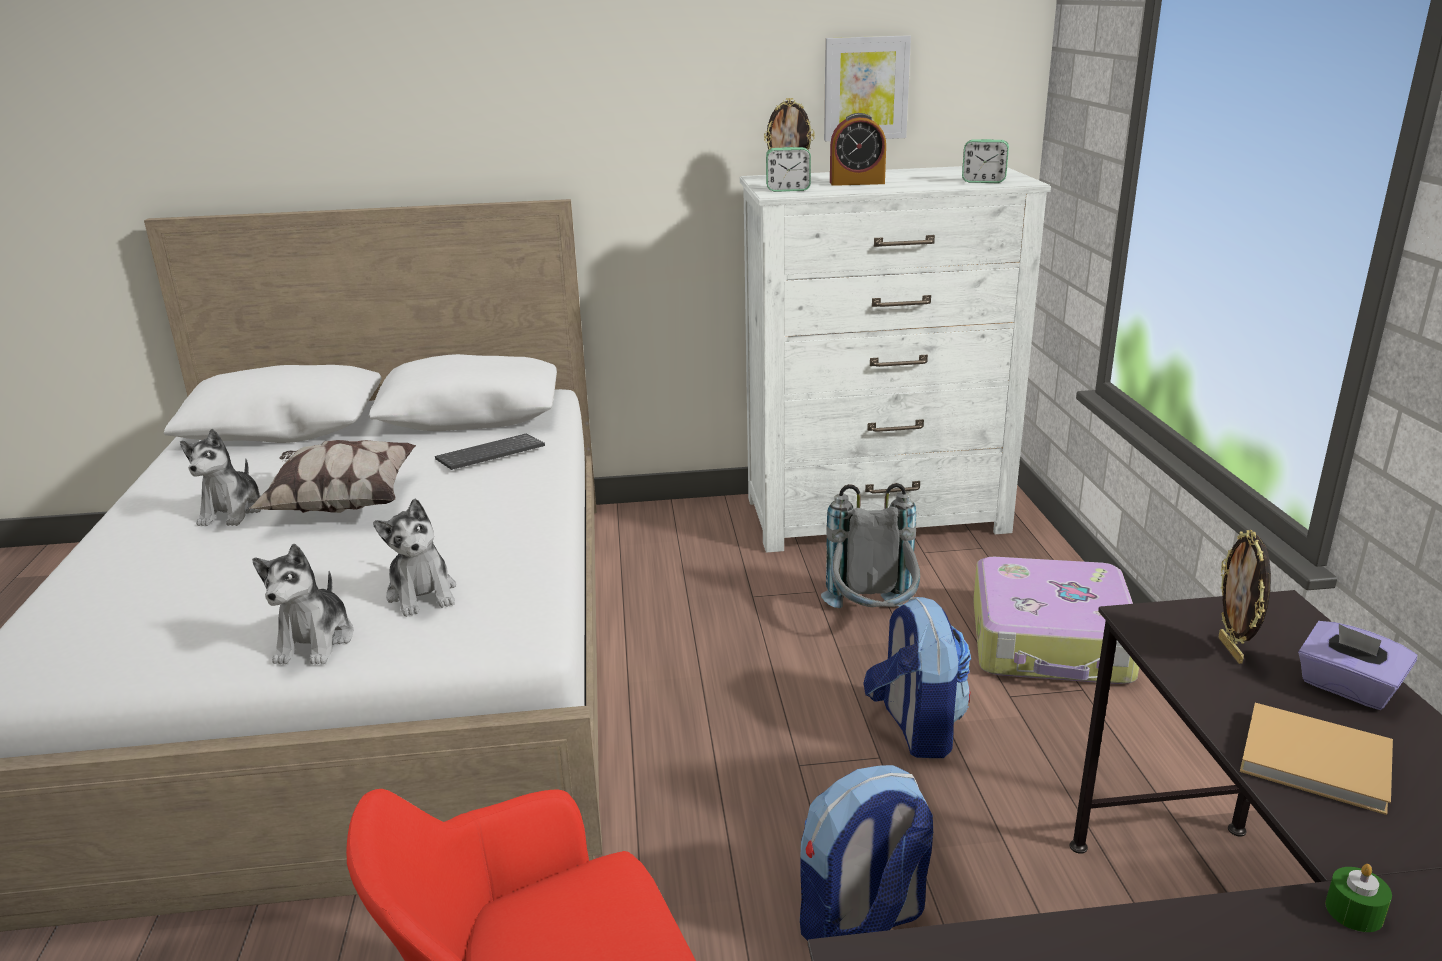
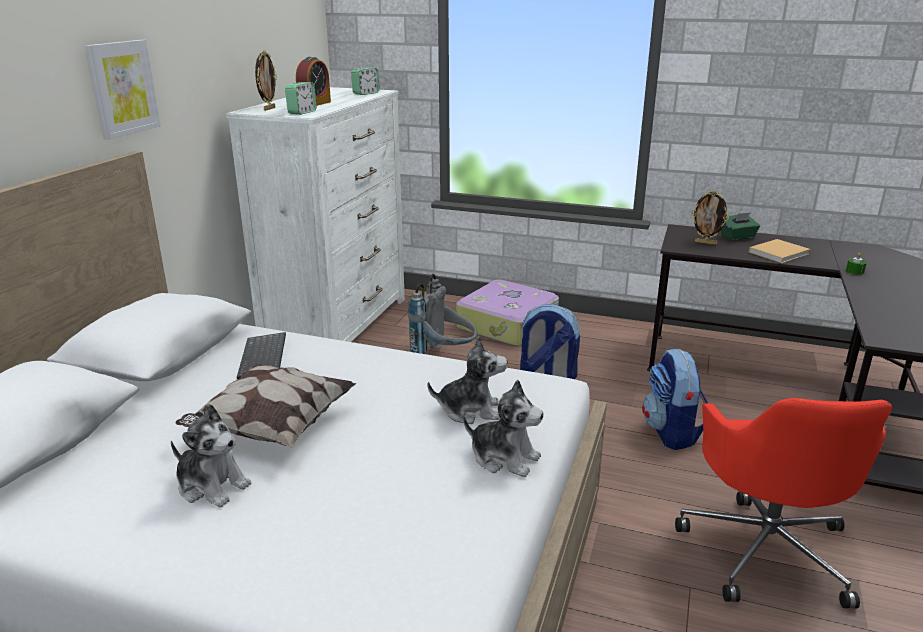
camera: 65 degrees left, 0 degrees up
(865, 88) = (265, 43): picture -> picture (122, 88)
(1347, 688) = (737, 237): purple tissue box -> green tissue box

